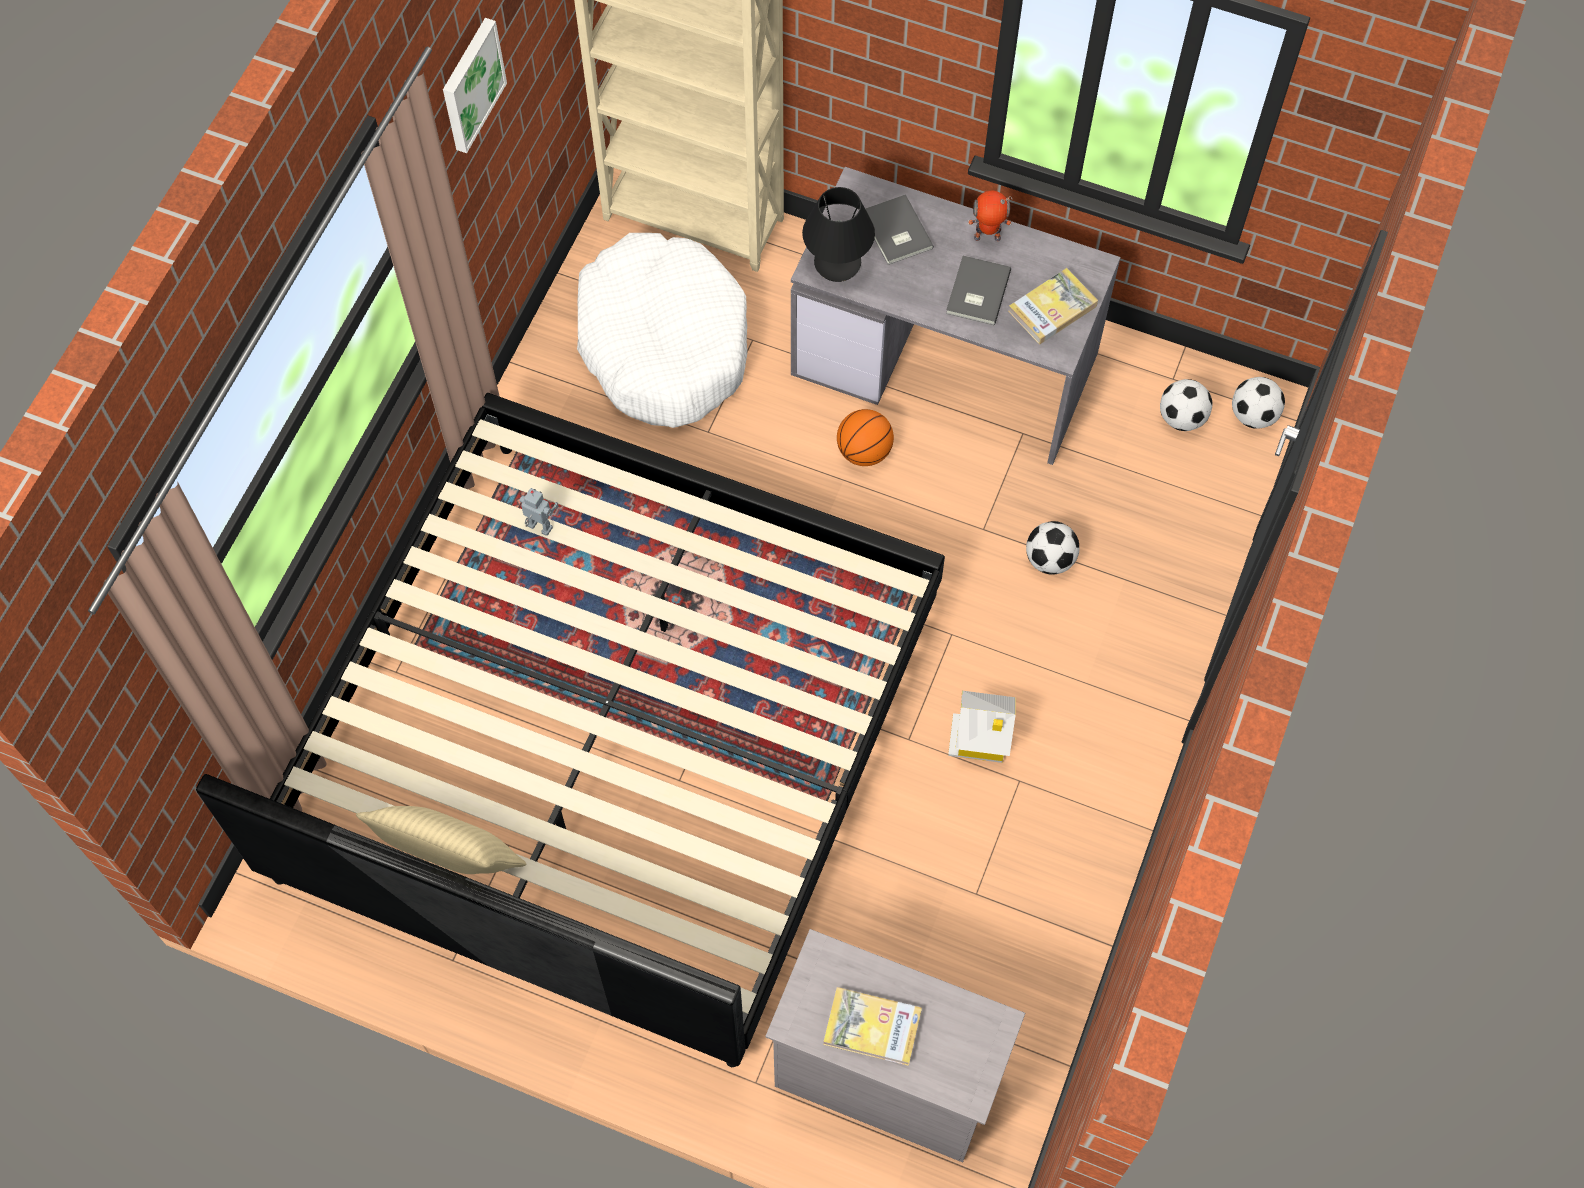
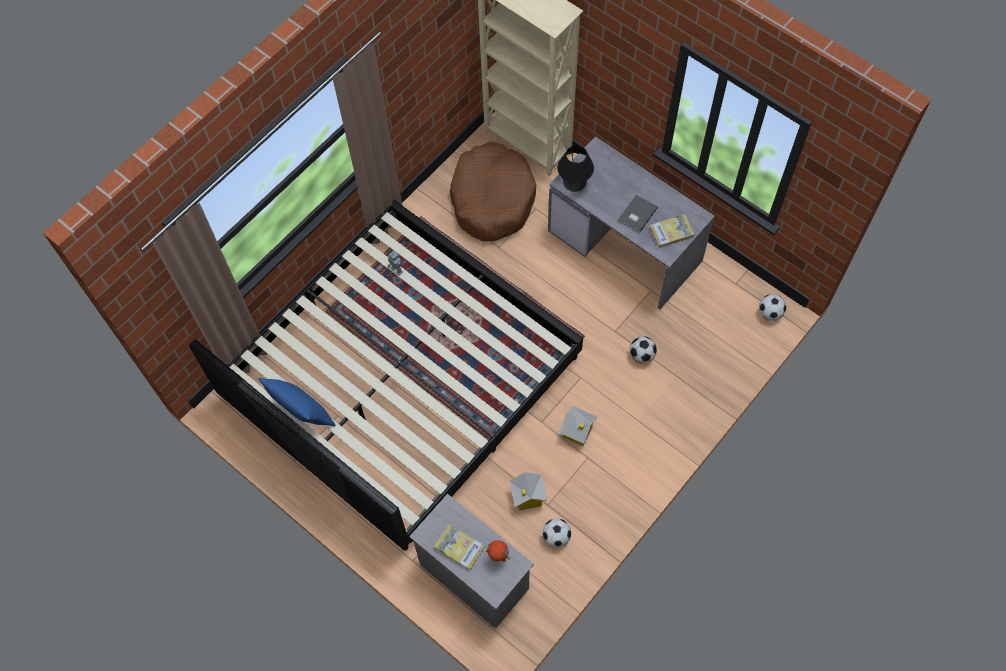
camera: 20 degrees right, 0 degrees up
(452, 861) = (303, 414): beige pillow -> blue pillow
(470, 84) = (409, 52): picture -> none
(663, 343) = (492, 199): white dog bed -> brown dog bed
(864, 451) = (570, 277): basketball -> none
(895, 233) = (608, 175): grey book -> none
(932, 890) = (527, 497): none -> toy house
(987, 238) = (651, 189): toy robot -> toy robot (498, 559)
(1182, 418) = (733, 304): football -> football (556, 537)

